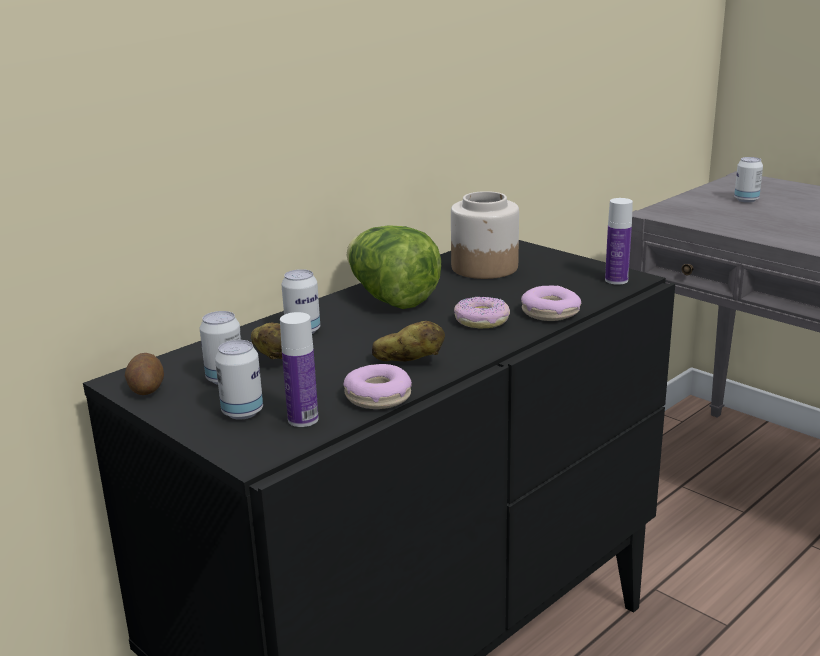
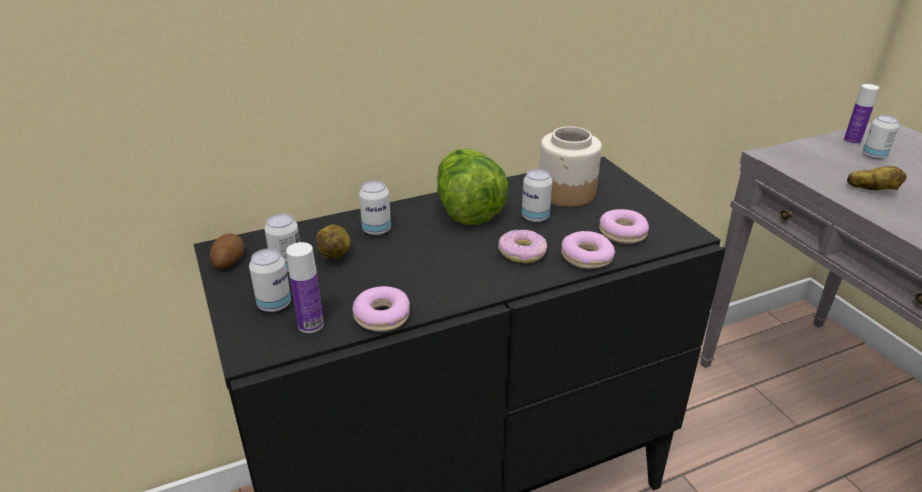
camera: 20 degrees right, 10 degrees up
(409, 361) = (433, 283): potato -> potato (872, 190)
(469, 291) = (535, 217): none -> can
(569, 288) = (622, 233): none -> donut
(616, 280) = (671, 233): bottle -> bottle (852, 141)

